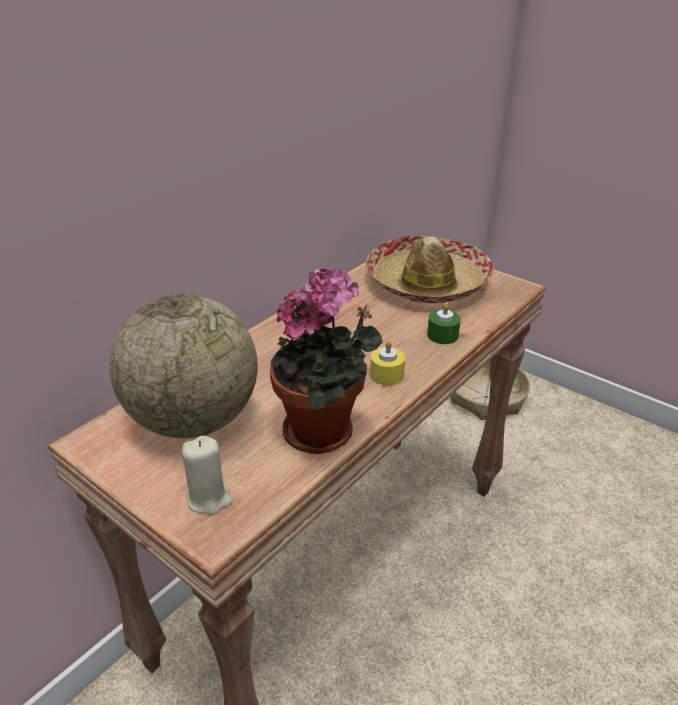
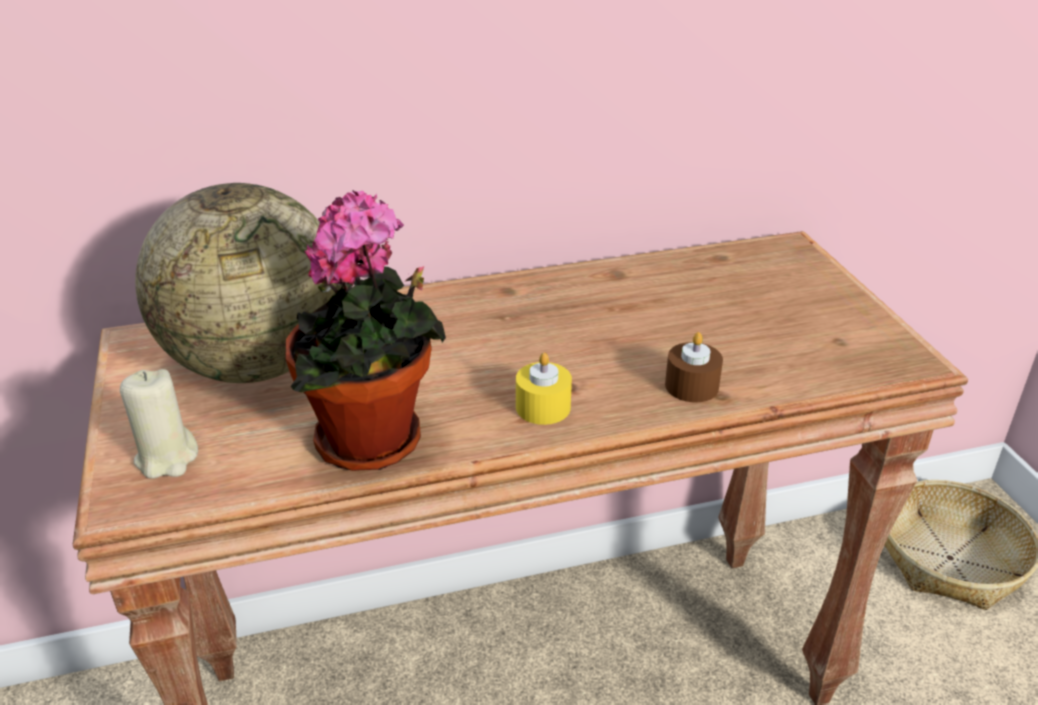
camera: 35 degrees right, 0 degrees up
(427, 282) = (762, 303): hat -> none
(442, 335) = (691, 386): green candle -> brown candle

